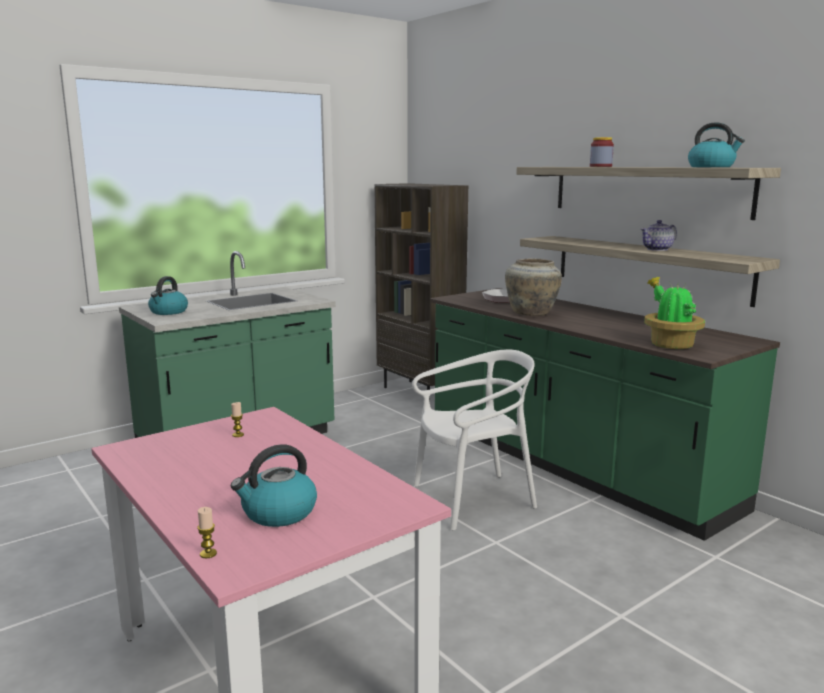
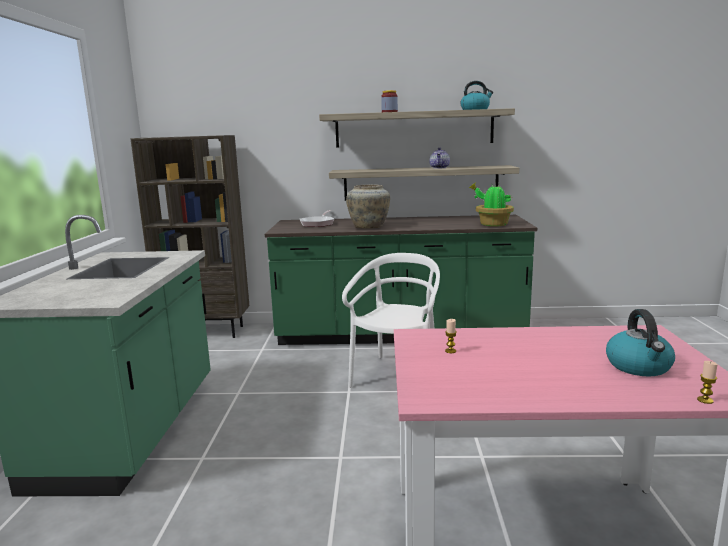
camera: 50 degrees left, 0 degrees up
(168, 312) = (72, 295): kettle -> none

